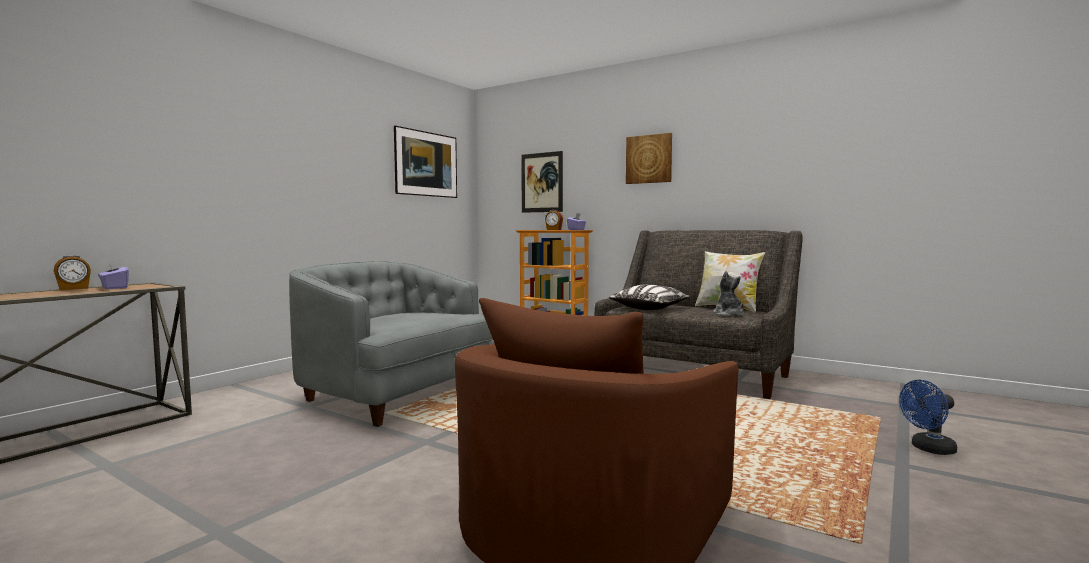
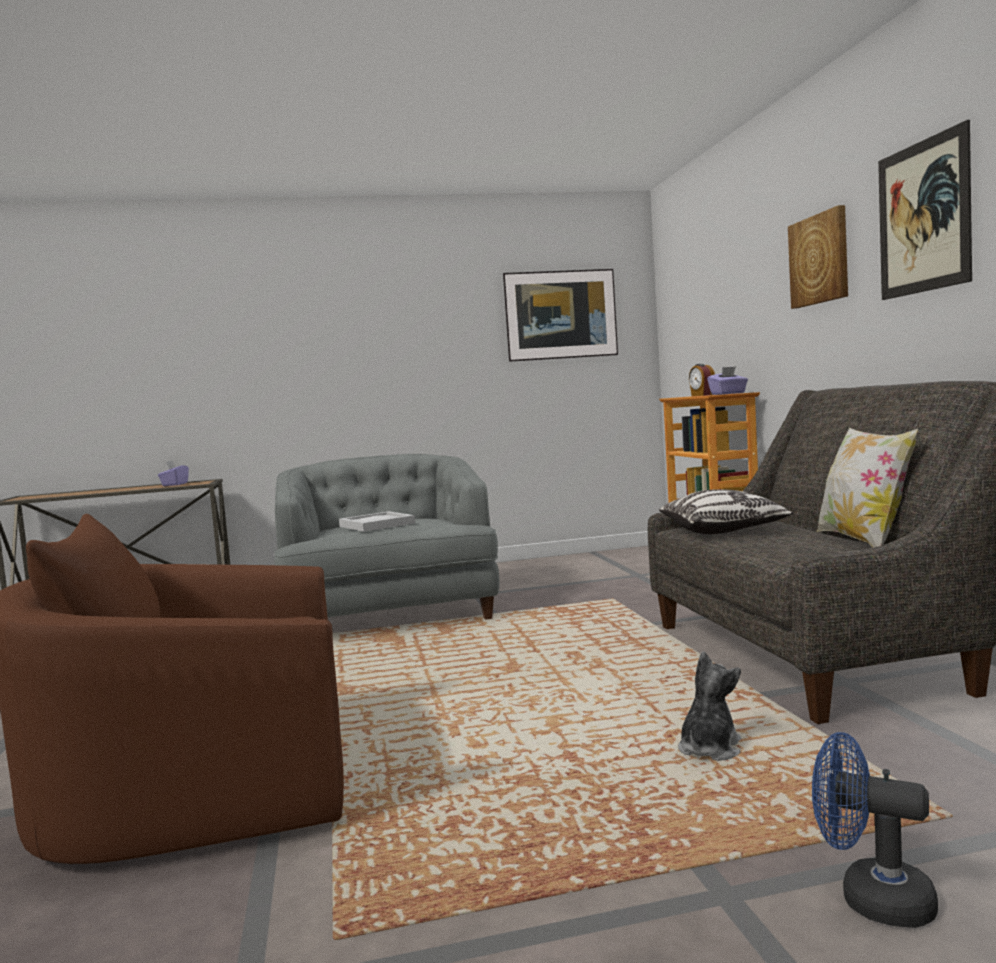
camera: 45 degrees right, 0 degrees up
(73, 288) = (151, 485): alarm clock -> none
(411, 317) = (378, 525): none -> white tray
(542, 182) = (712, 319): picture -> picture (923, 217)
(728, 314) = (805, 552): plush toy -> plush toy (709, 749)

